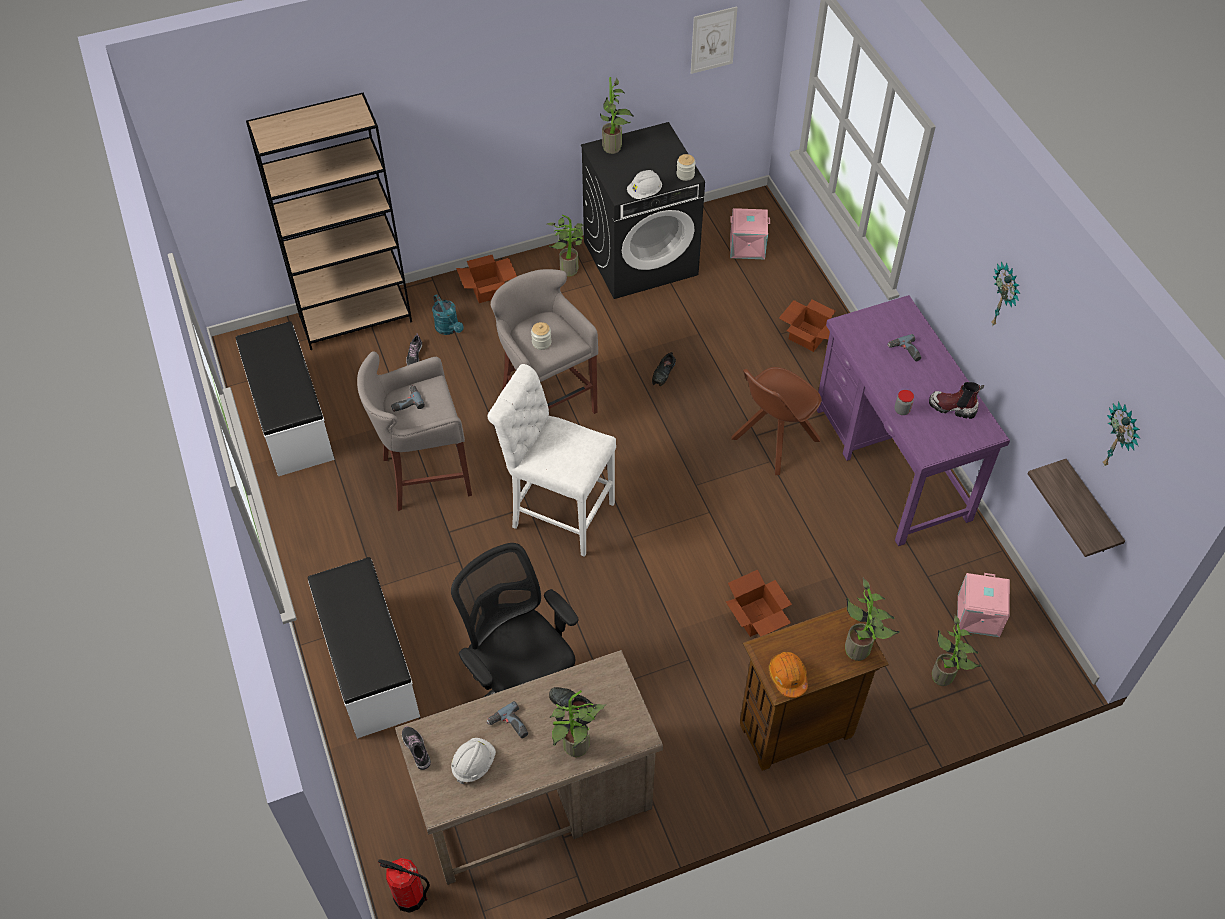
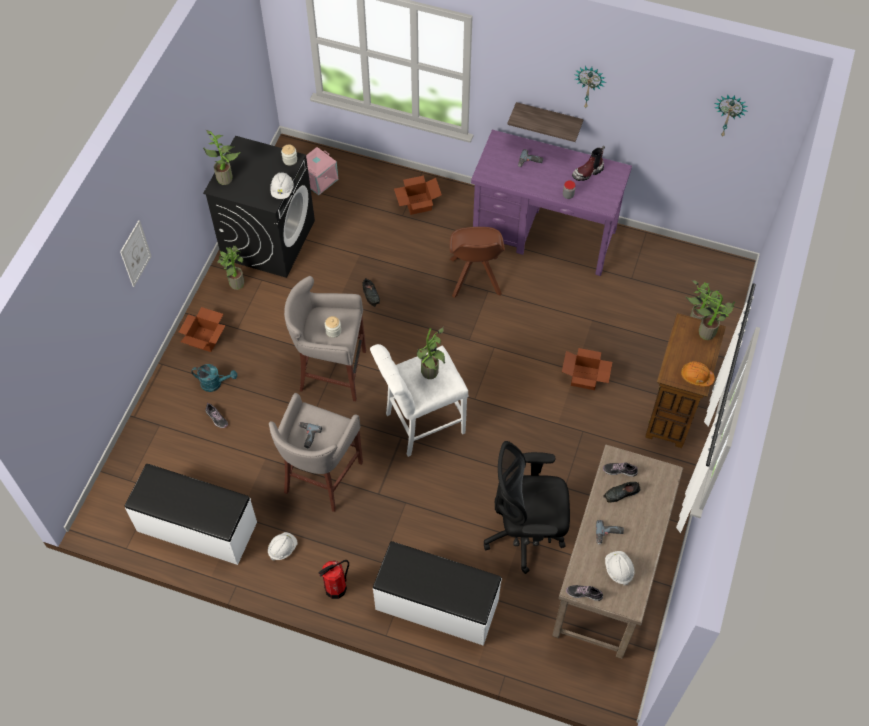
camera: 50 degrees left, 5 degrees up
(323, 498) = (282, 548): none -> white hard hat
(356, 318) = (148, 431): beige bookcase -> none
(410, 897) = (614, 684): fire extinguisher -> fire extinguisher (336, 588)
(576, 750) = (651, 511): potted plant -> potted plant (431, 374)
(599, 684) = (619, 470): none -> shoe
(713, 40) = (237, 59): picture -> picture (135, 253)
(977, 615) = (674, 275): pink storage box -> none
(1089, 510) = (716, 167): shelf -> shelf (548, 119)

